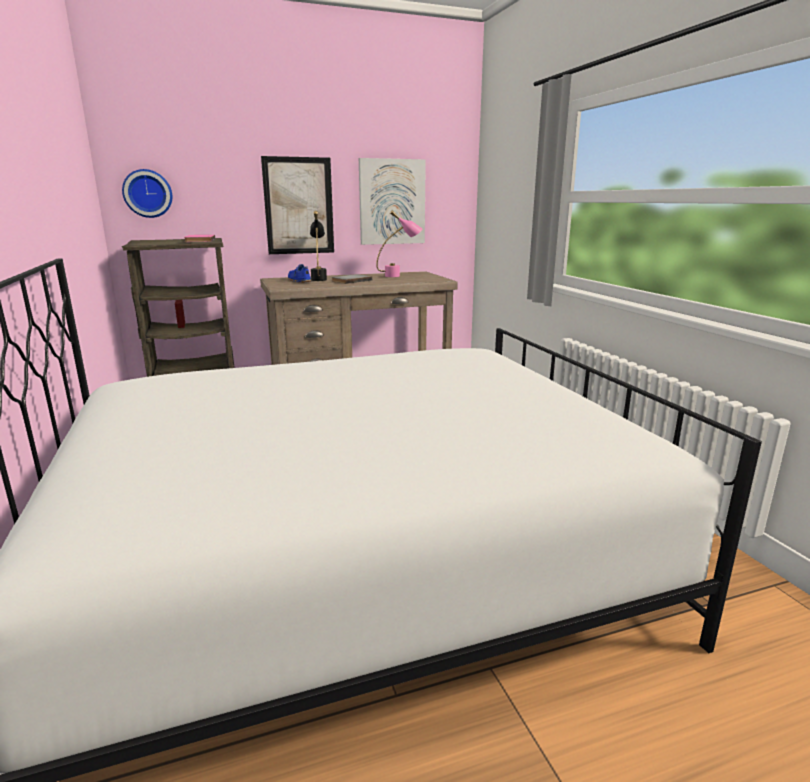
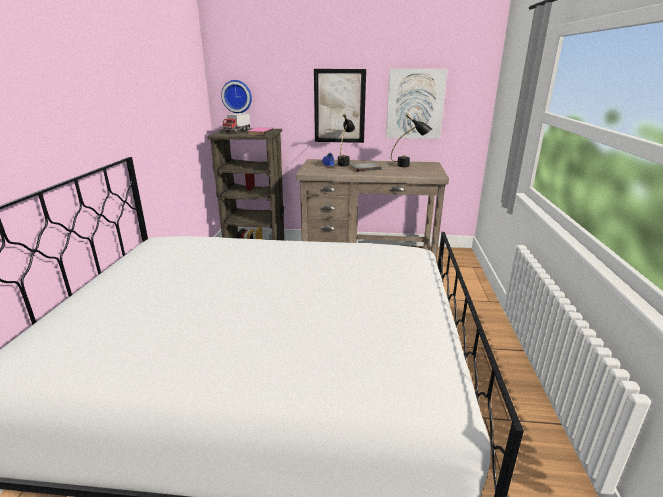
camera: 25 degrees right, 5 degrees up
(159, 241) = (237, 131): none -> toy truck
(399, 275) = (409, 166): pink table lamp -> black table lamp

